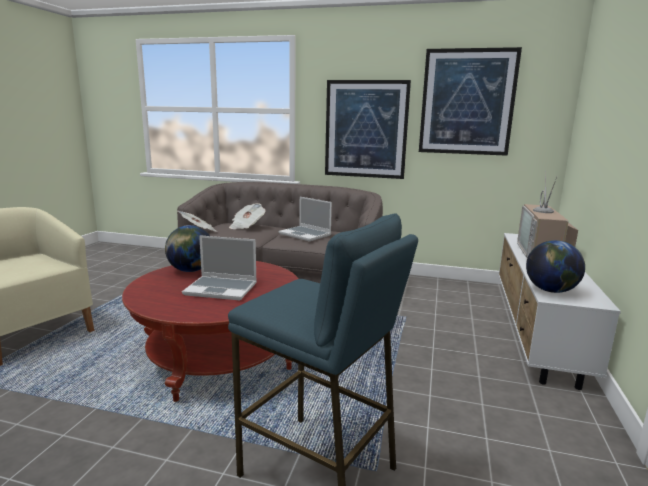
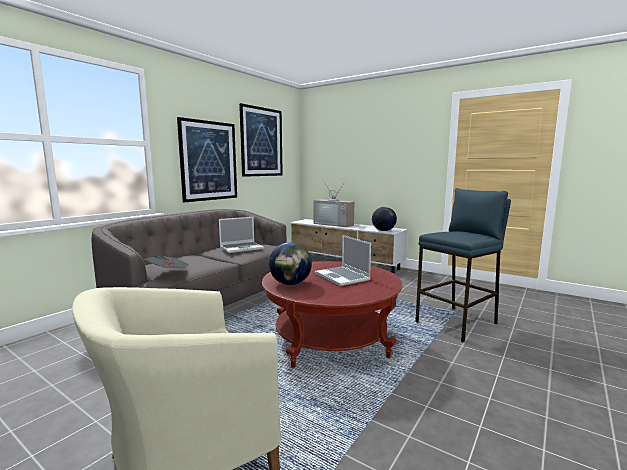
camera: 70 degrees left, 5 degrees down
(222, 289) = (343, 277): laptop -> laptop turned 120 degrees clockwise
(246, 226) = (181, 259): newspaper -> none

